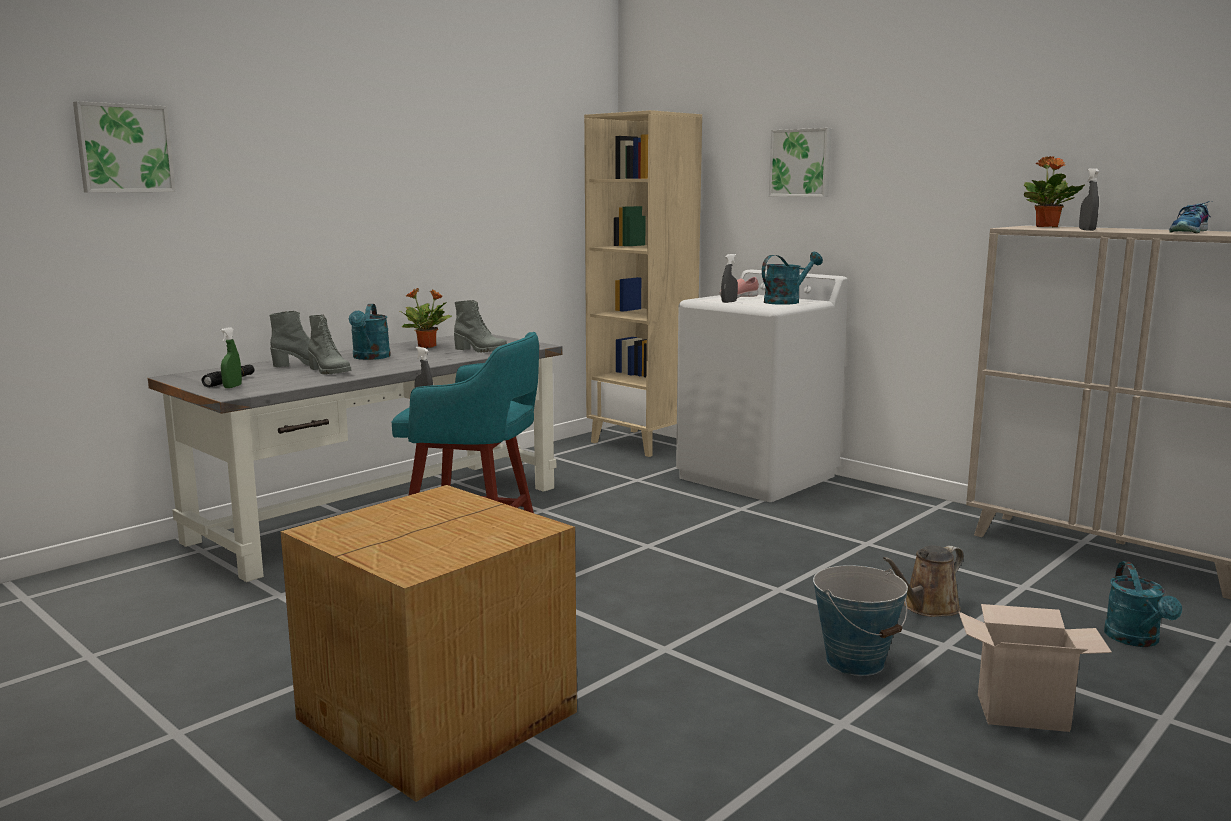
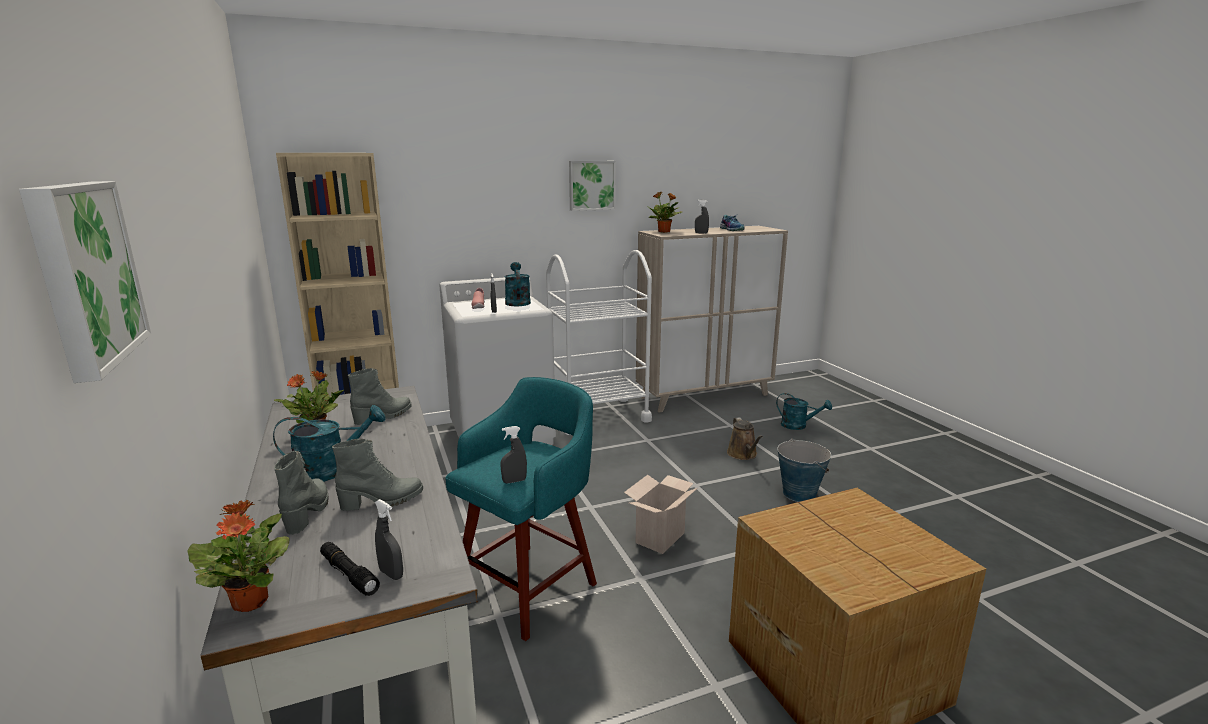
camera: 65 degrees left, 5 degrees up
(197, 374) = (251, 601): none -> potted plant
(232, 387) = (391, 574): green spray bottle -> grey spray bottle
(370, 357) = (331, 470): turquoise watering can -> turquoise watering can turned 45 degrees counterclockwise
(801, 163) = (476, 195): picture -> picture (591, 185)
(892, 506) = (598, 415): none -> white cart
(1024, 712) = (861, 473): cardboard box -> cardboard box (659, 536)

